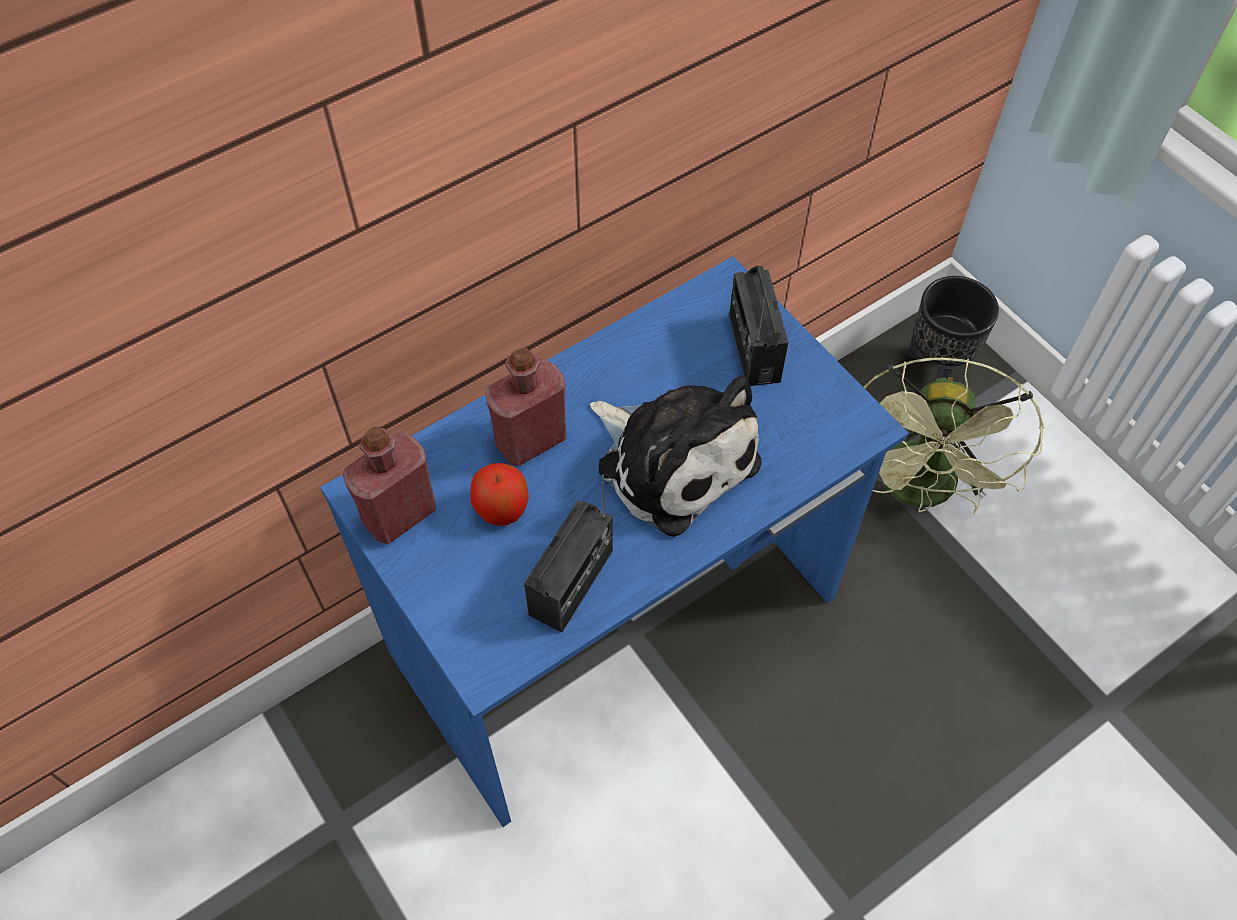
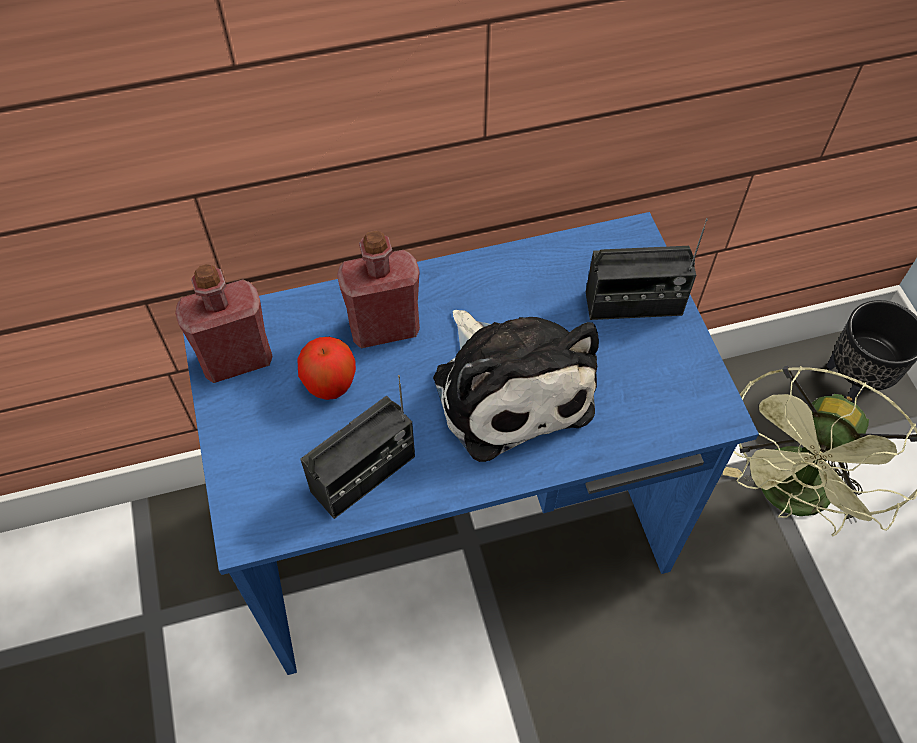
camera: 20 degrees right, 0 degrees up
(753, 348) = (633, 304): radio -> radio turned 105 degrees counterclockwise

